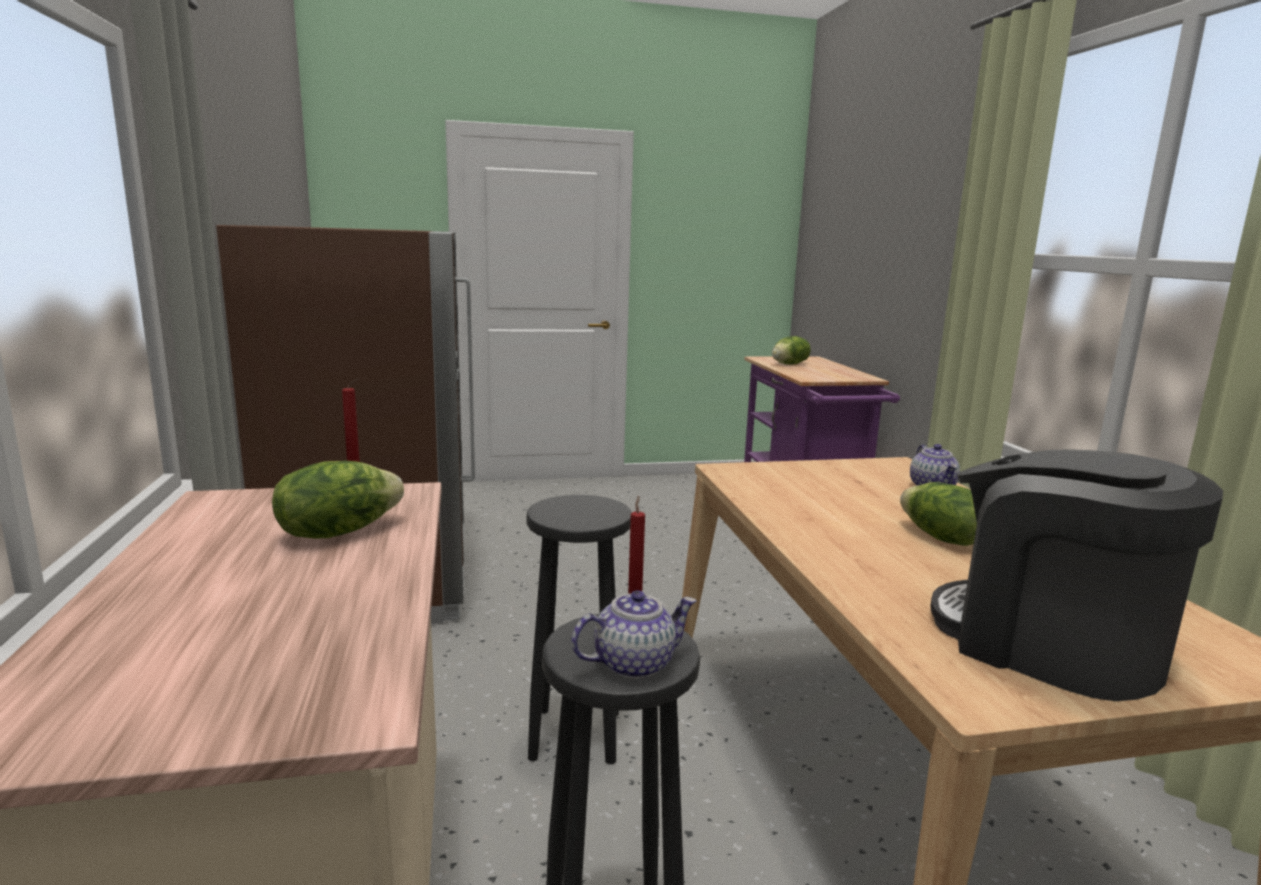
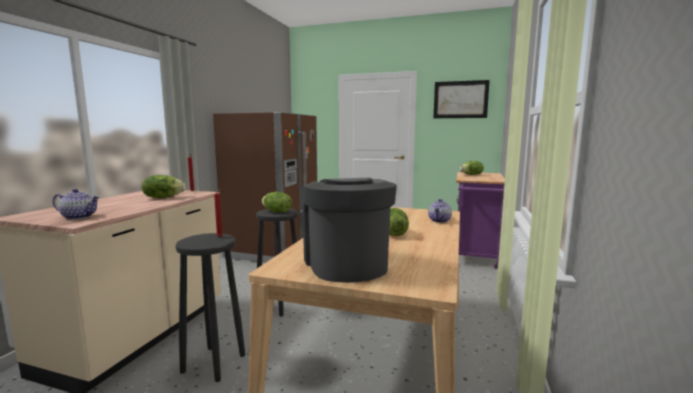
camera: 30 degrees right, 5 degrees down
(582, 512) = (276, 212): none -> lettuce
(634, 663) = (200, 243): teapot -> teapot (79, 217)
(721, 203) = (460, 99): none -> picture

